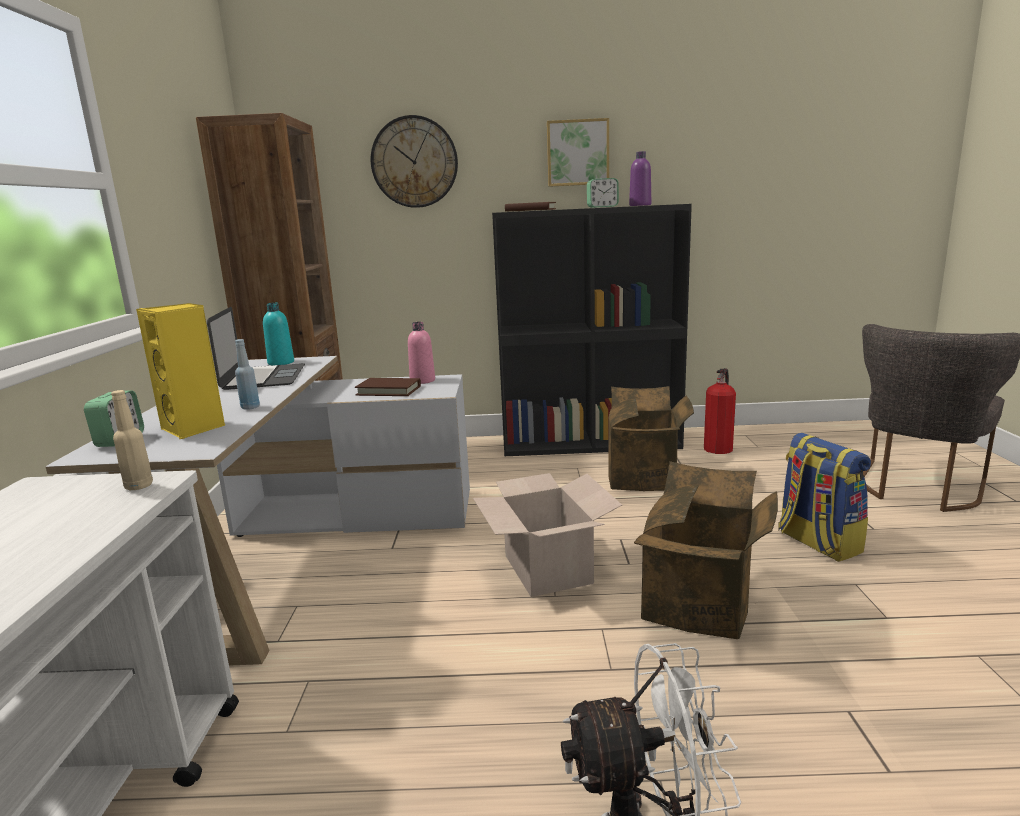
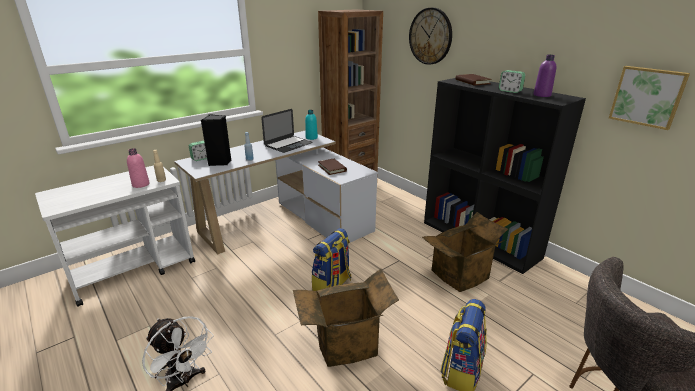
camera: 50 degrees right, 10 degrees up
(194, 428) = (220, 162): yellow speaker -> black speaker
(422, 381) = (355, 168): pink bottle -> pink bottle (141, 184)
(548, 569) = (332, 285): cardboard box -> backpack
(577, 153) = (524, 44): picture -> picture (647, 96)
(718, 448) = (546, 287): fire extinguisher -> none

